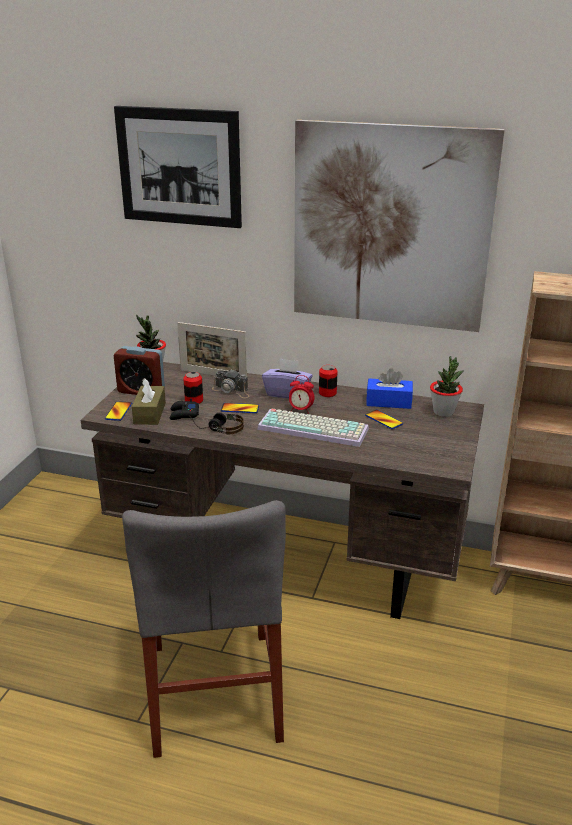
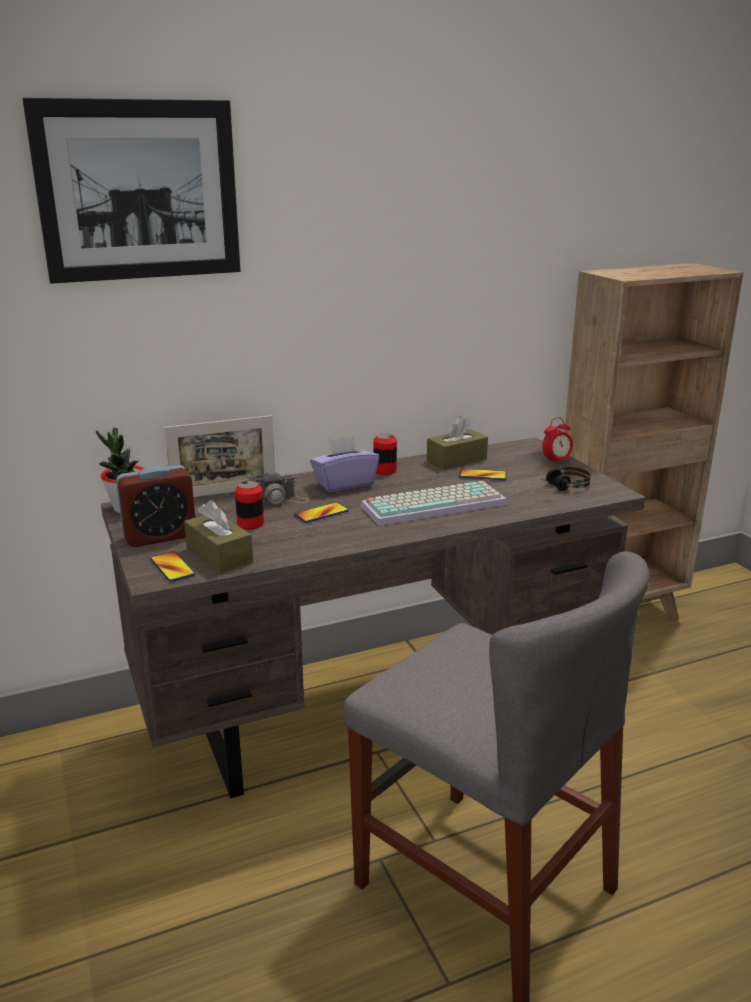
camera: 40 degrees left, 5 degrees down
(184, 414) = (265, 541): black game controller -> none
(217, 428) = (334, 540): headphones -> headphones (560, 487)
(300, 410) = (388, 493): alarm clock -> alarm clock (556, 462)
(389, 402) = (456, 460): blue tissue box -> brown tissue box
(390, 227) = (428, 244): picture -> none
(443, 412) = (518, 453): potted plant -> none

